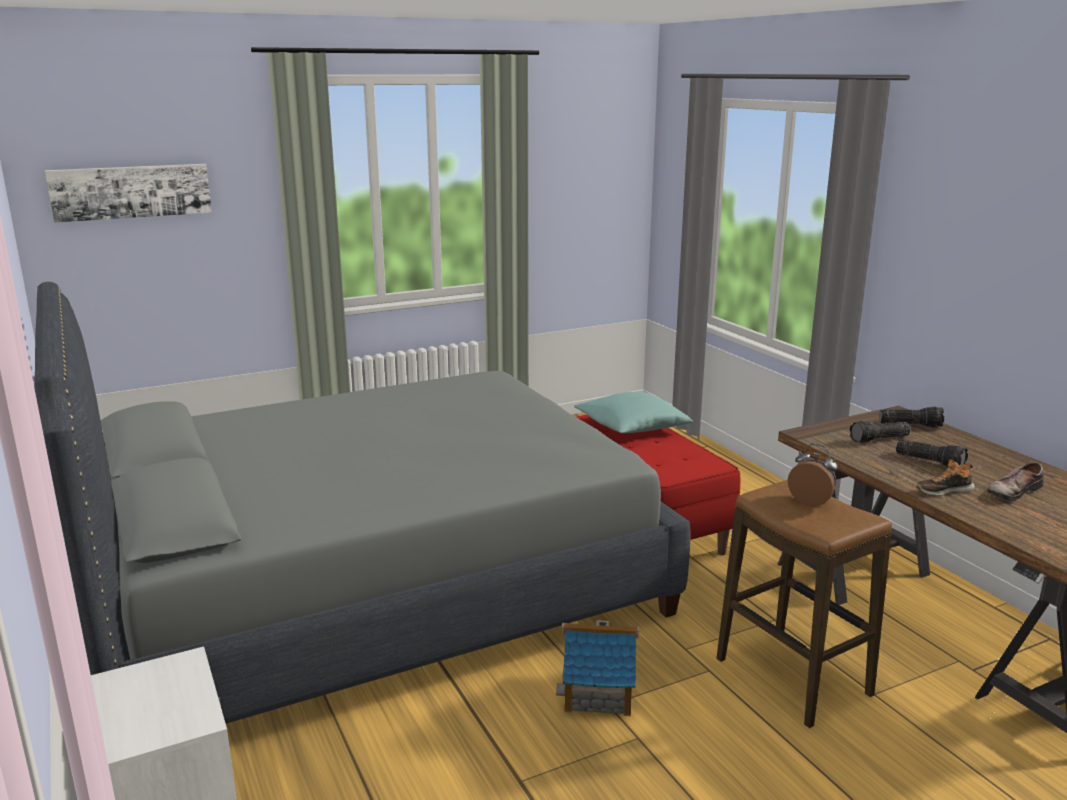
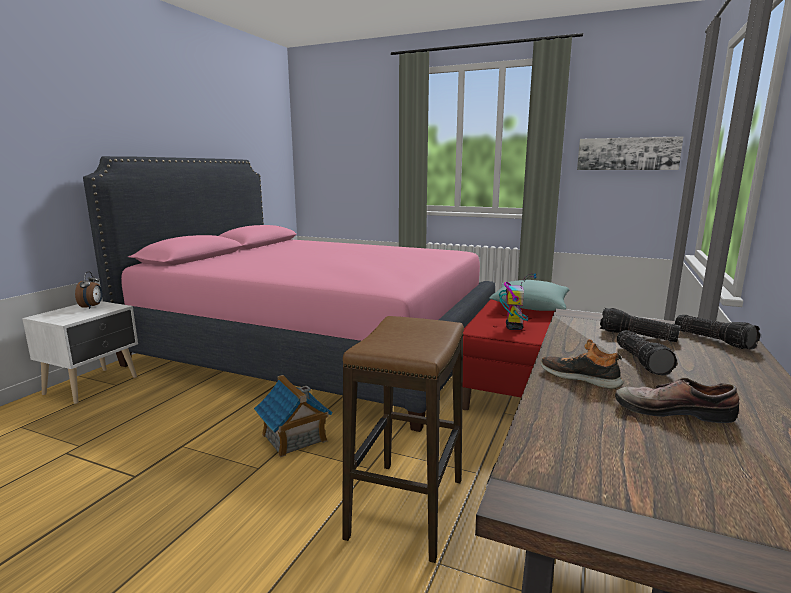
camera: 50 degrees right, 5 degrees down
(131, 191) = (336, 135): picture -> picture (627, 154)
(370, 590) = (316, 350): grey bed -> pink bed
(678, 459) = (514, 327): none -> toy robot
(811, 501) = (421, 334): alarm clock -> alarm clock (92, 307)

